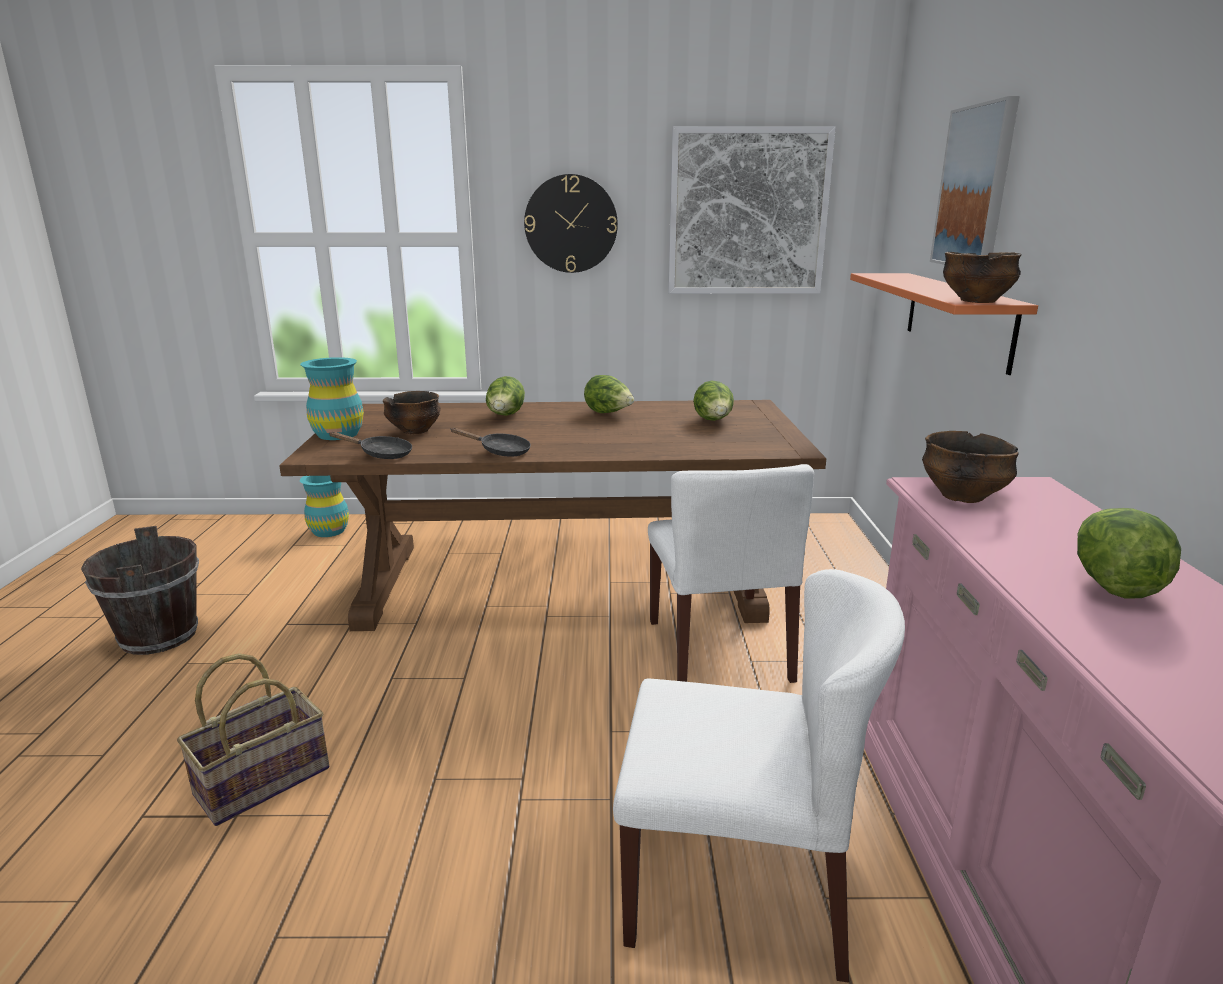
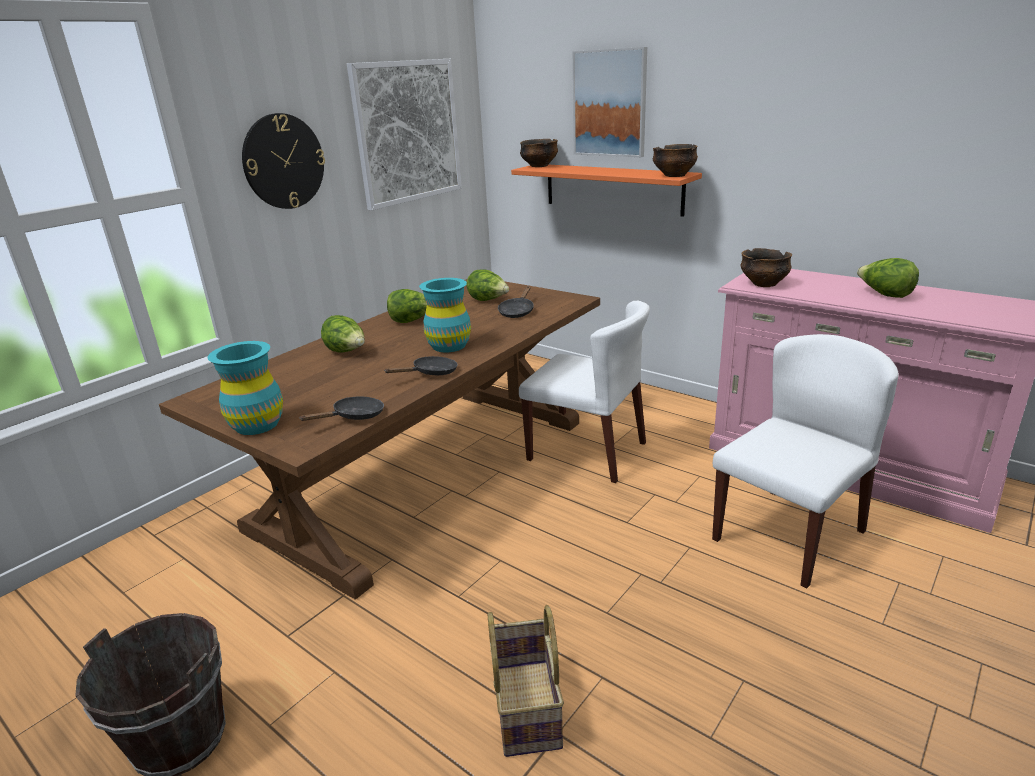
camera: 50 degrees left, 5 degrees up
(329, 531) = (134, 560): turquoise vase -> turquoise vase (449, 346)
(414, 431) = (315, 392): bowl -> bowl (539, 166)
(706, 438) = (517, 311): none -> black frying pan

